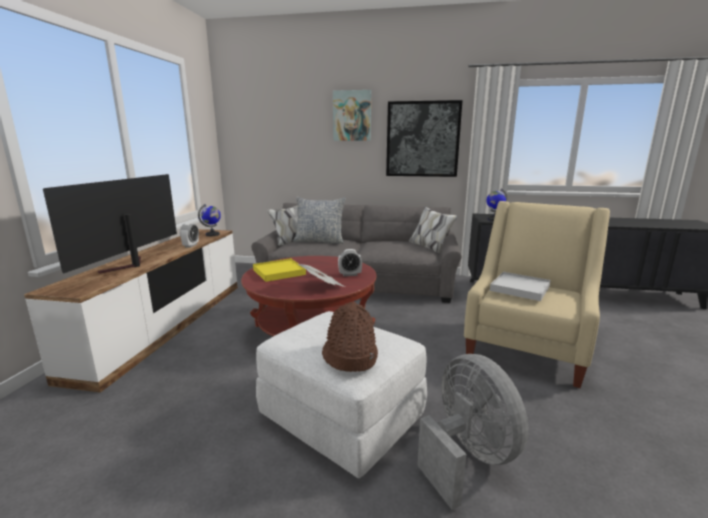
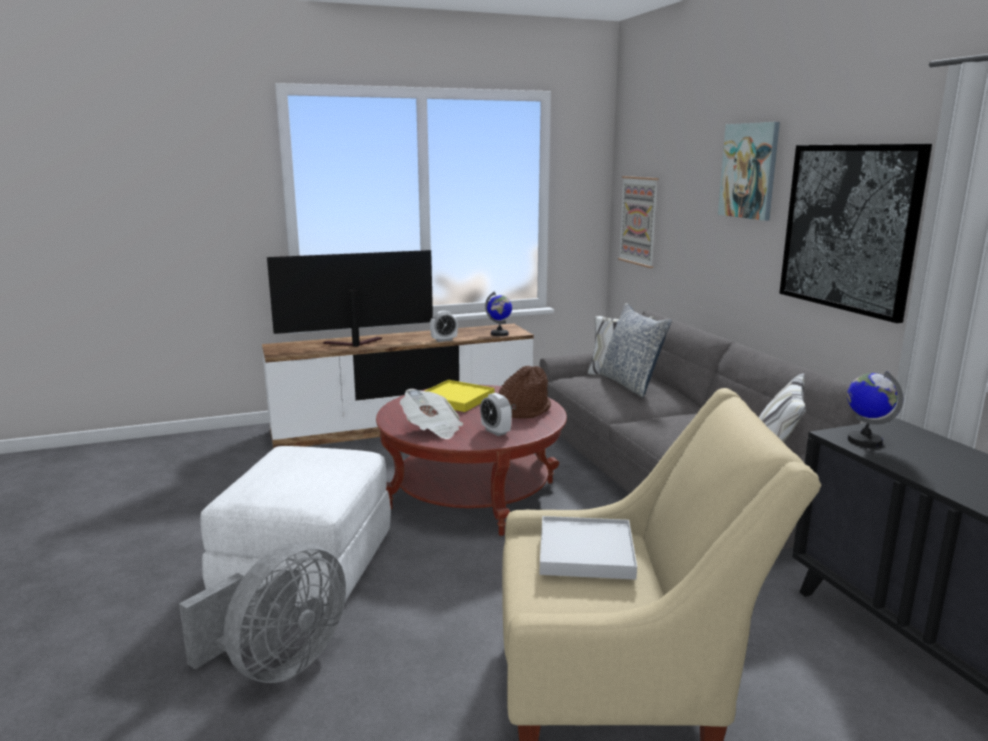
camera: 60 degrees right, 0 degrees up
(254, 151) = (639, 221): none -> picture
(349, 356) = (262, 484): brown hat -> brown hat (522, 410)

